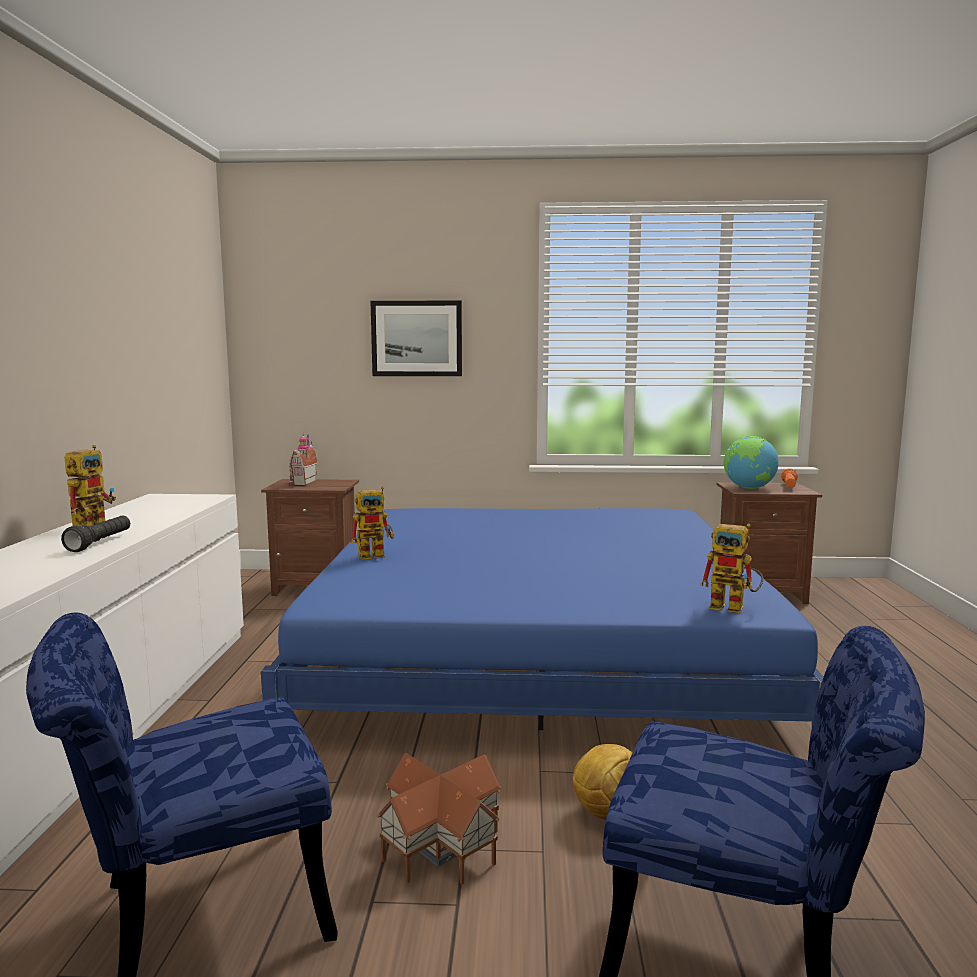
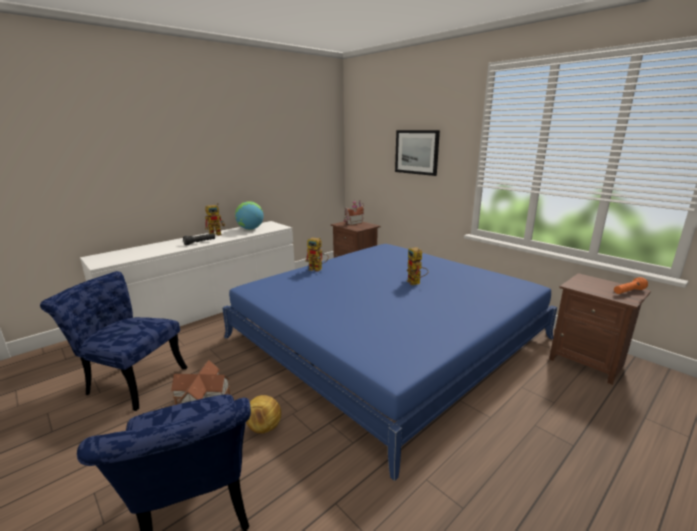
camera: 45 degrees right, 10 degrees up
(734, 608) = (382, 361): toy robot -> toy robot (416, 283)
(749, 488) = (586, 284): globe -> globe (250, 229)

